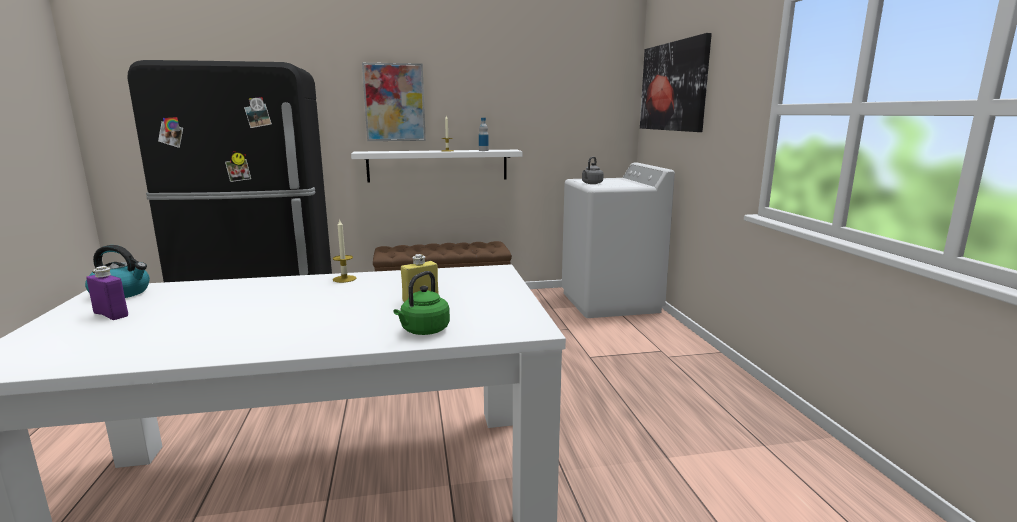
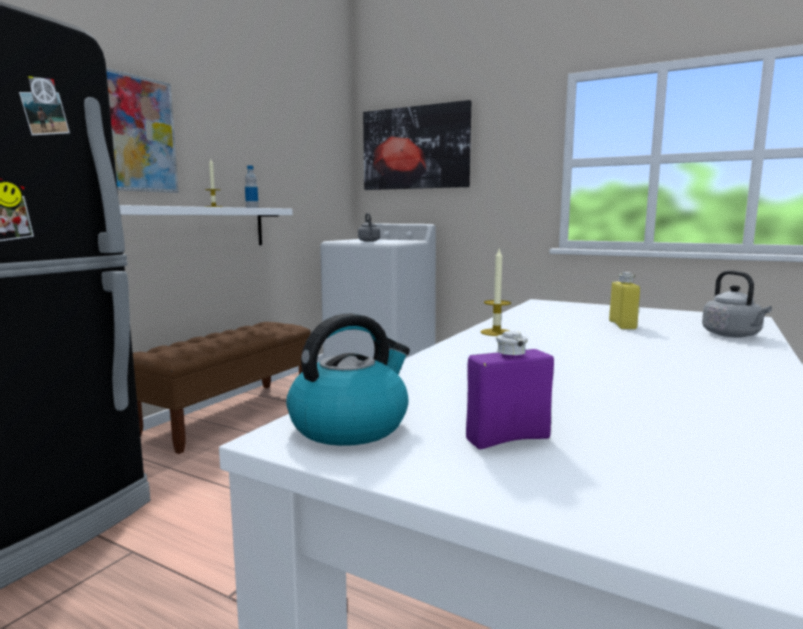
camera: 50 degrees left, 5 degrees down
(423, 331) = (733, 335): green kettle -> grey kettle

